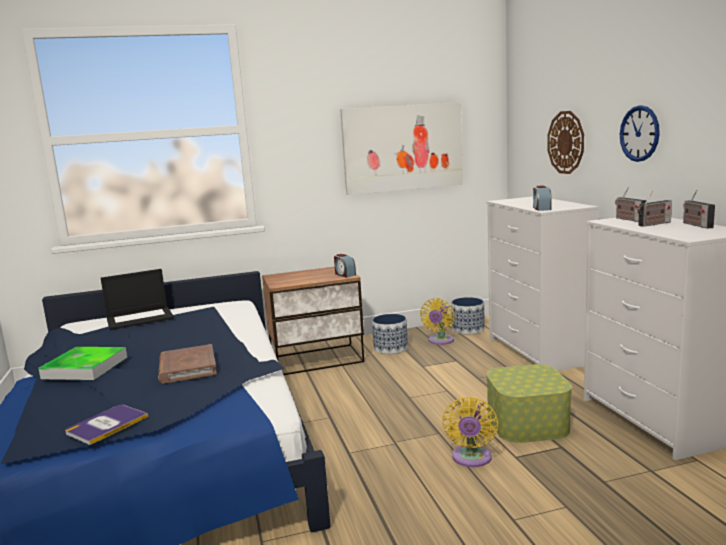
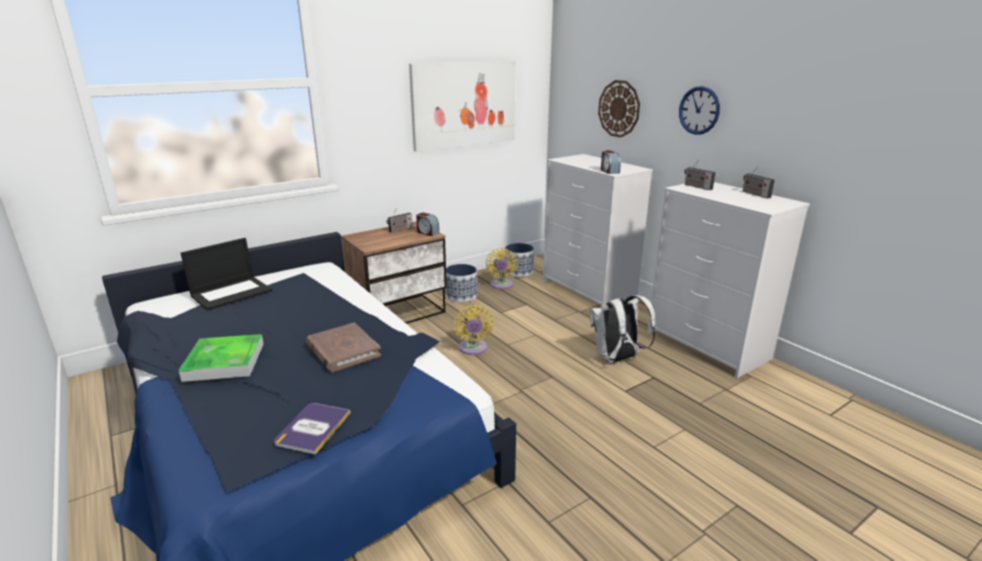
camera: 20 degrees left, 10 degrees up
(471, 459) = (592, 397): yellow fan -> yellow fan (473, 349)
(527, 423) = (617, 359): storage box -> white backpack
(653, 224) = (722, 193): radio -> radio (400, 230)

